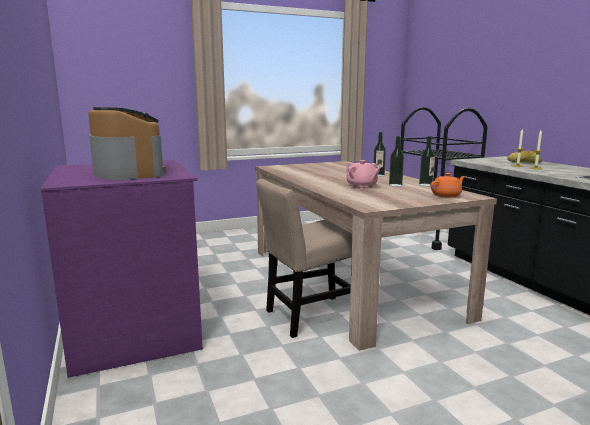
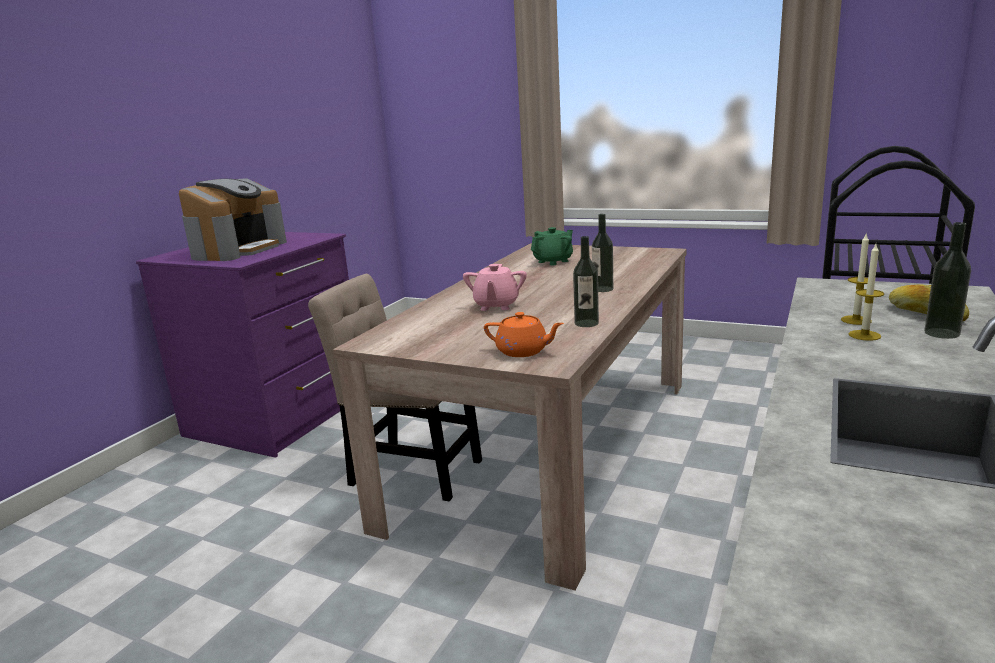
camera: 50 degrees right, 5 degrees up
(307, 170) = (553, 261): none -> green teapot
(395, 185) = (544, 313): bottle -> bottle (941, 333)

